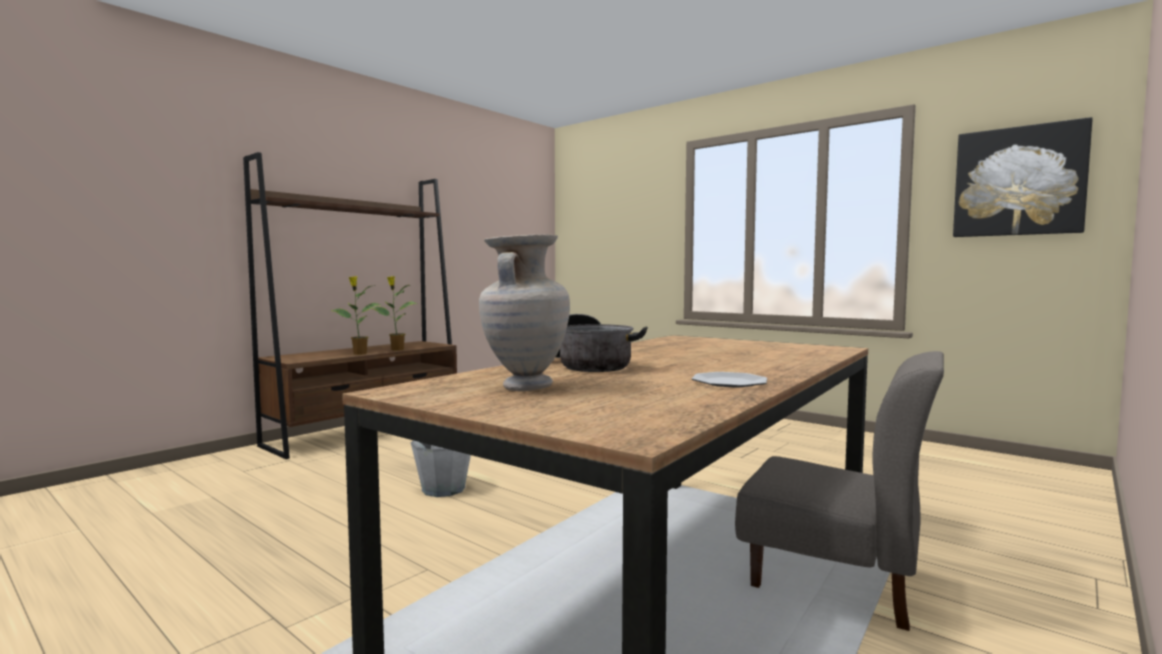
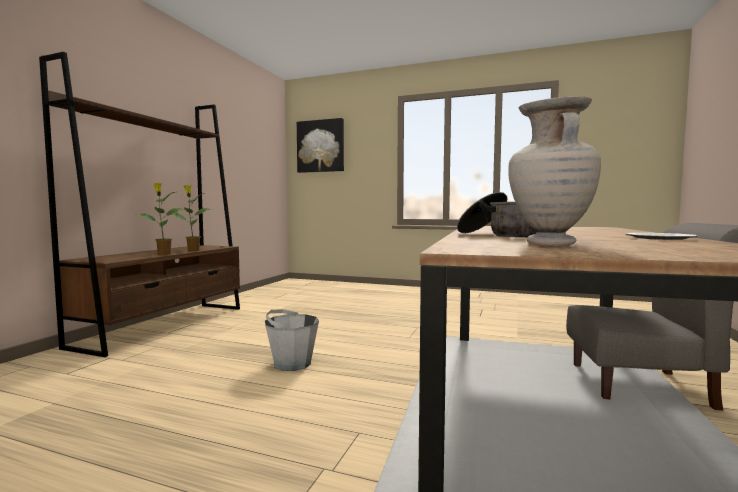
camera: 20 degrees left, 0 degrees up
(1018, 181) = (621, 132): picture -> picture (320, 146)

